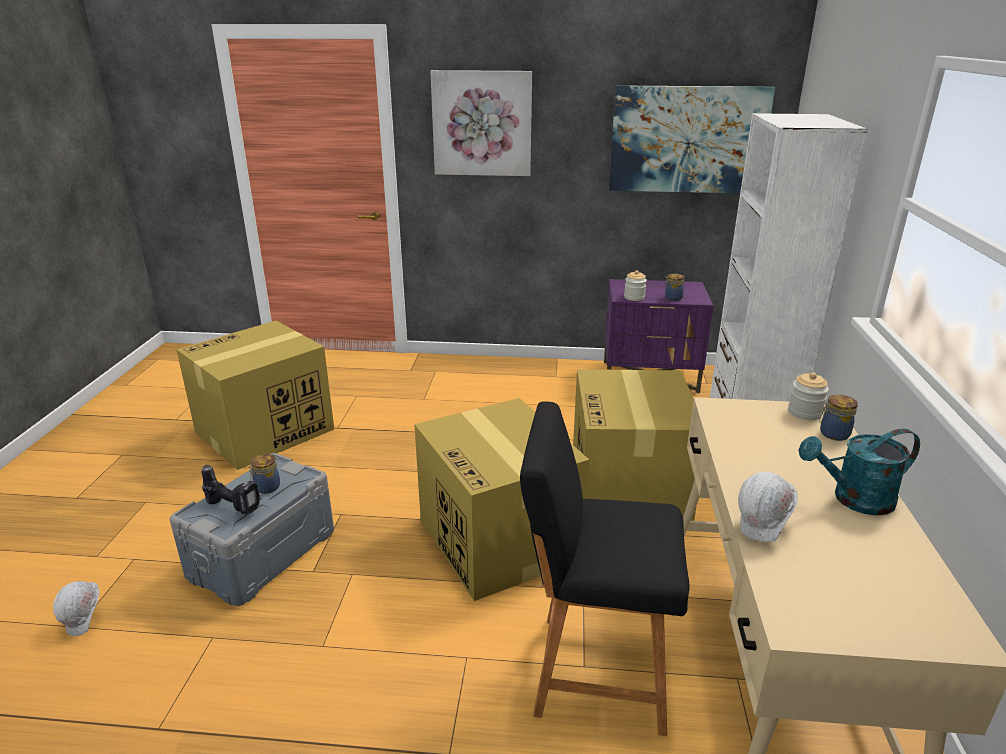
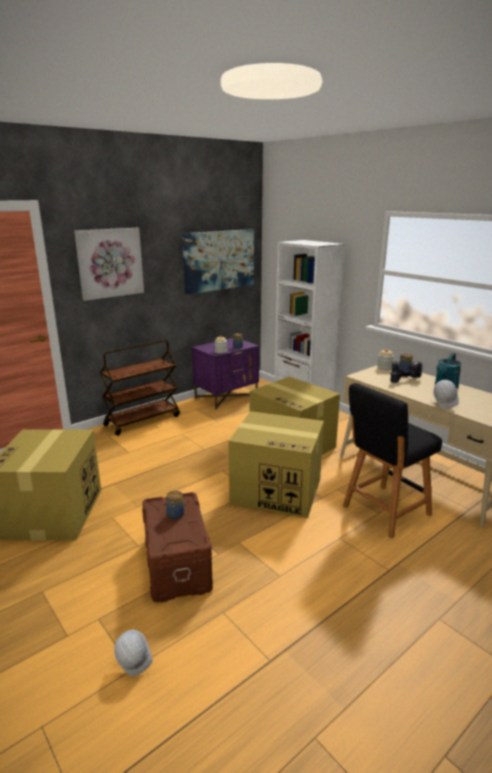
camera: 45 degrees left, 5 degrees down
(235, 506) = (176, 531): power drill -> power drill (404, 379)
(262, 554) = (176, 565): grey storage box -> brown storage box
(497, 367) = (142, 420): none -> brown cart

